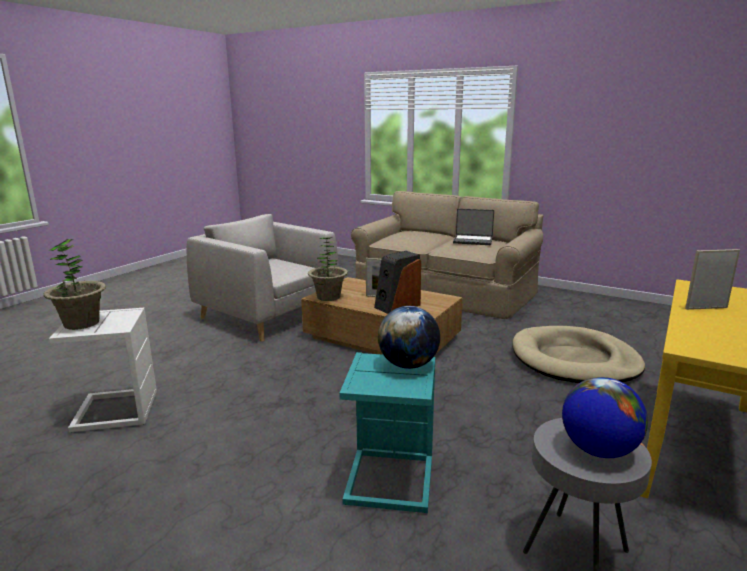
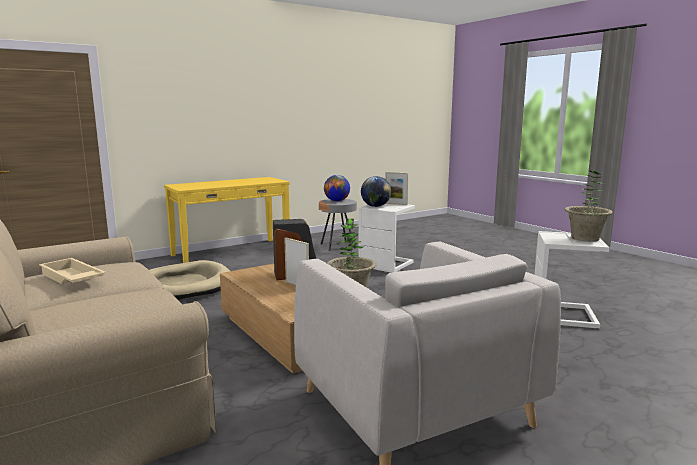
camera: 155 degrees left, 5 degrees down
(388, 482) = (387, 265): turquoise side table -> white side table
(473, 241) = (71, 278): laptop -> beige tray
(706, 308) = (222, 184): picture frame -> picture frame (396, 204)

